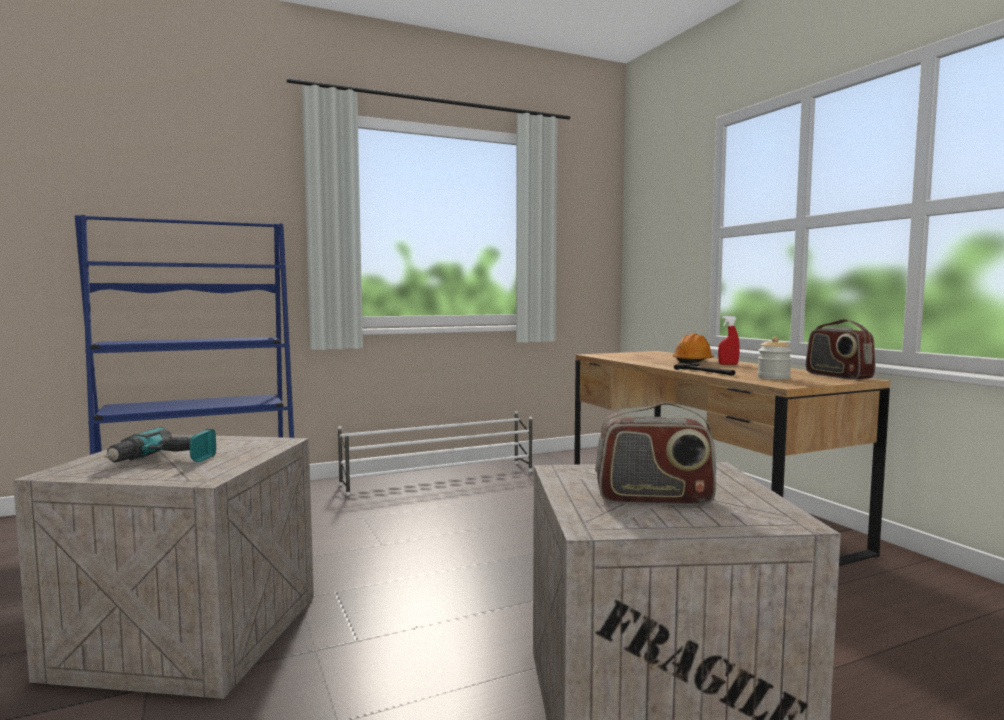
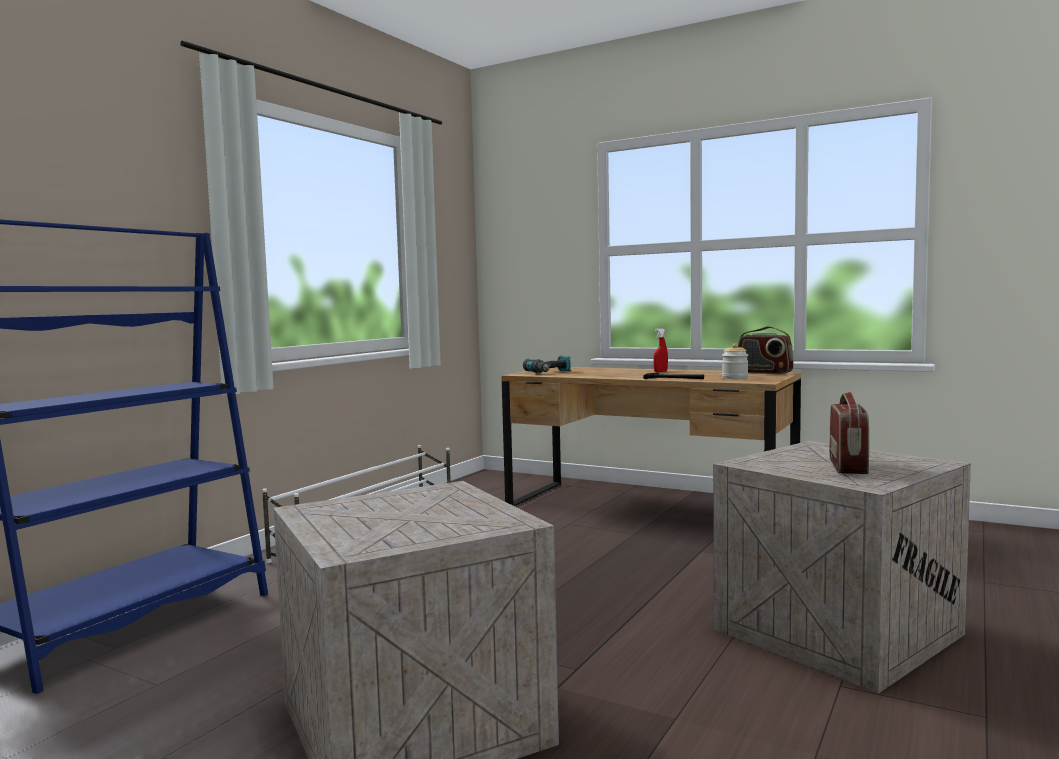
camera: 35 degrees left, 0 degrees up
(165, 460) = (410, 521): power drill -> power drill (550, 372)
(654, 499) = (848, 466): radio -> radio turned 45 degrees counterclockwise
(693, 362) = (627, 372): orange hard hat -> none

